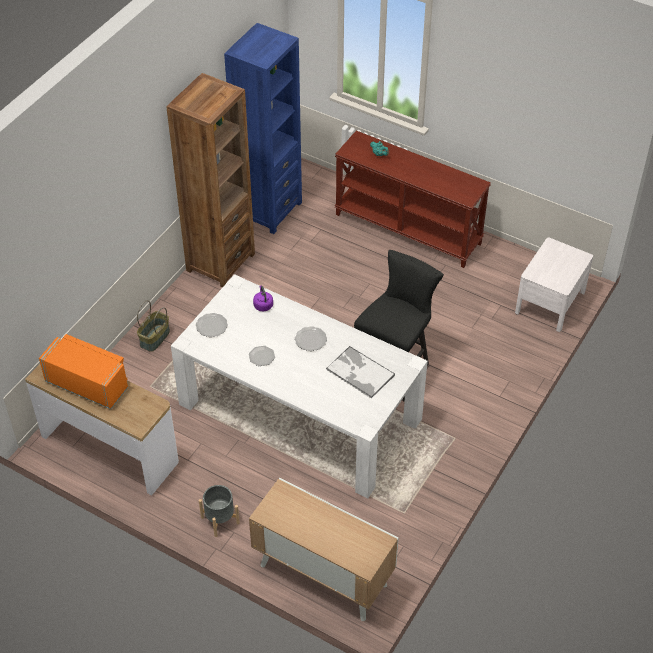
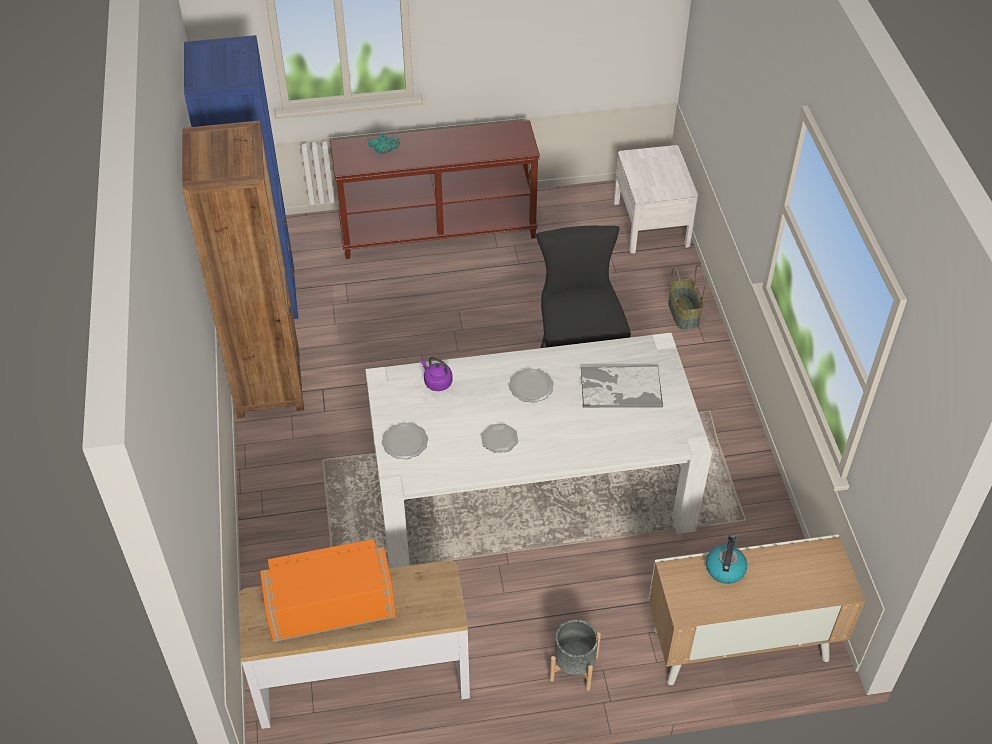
camera: 40 degrees left, 0 degrees up
(155, 338) = (281, 517): basket -> basket (684, 313)
(311, 508) = (725, 568): none -> kettle

